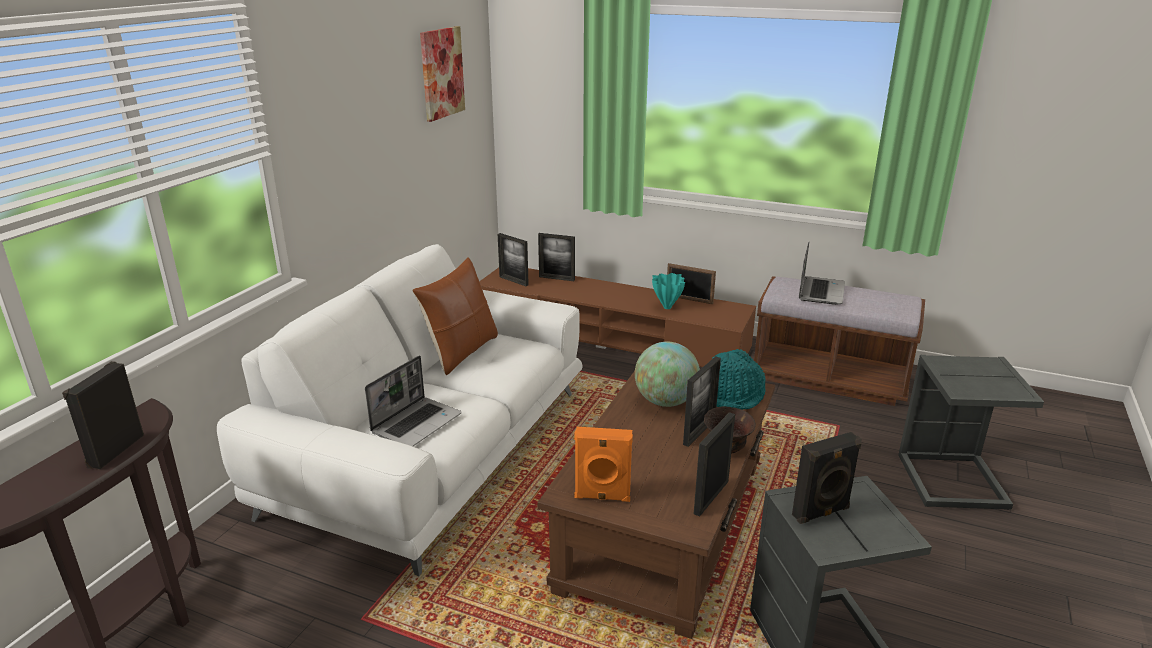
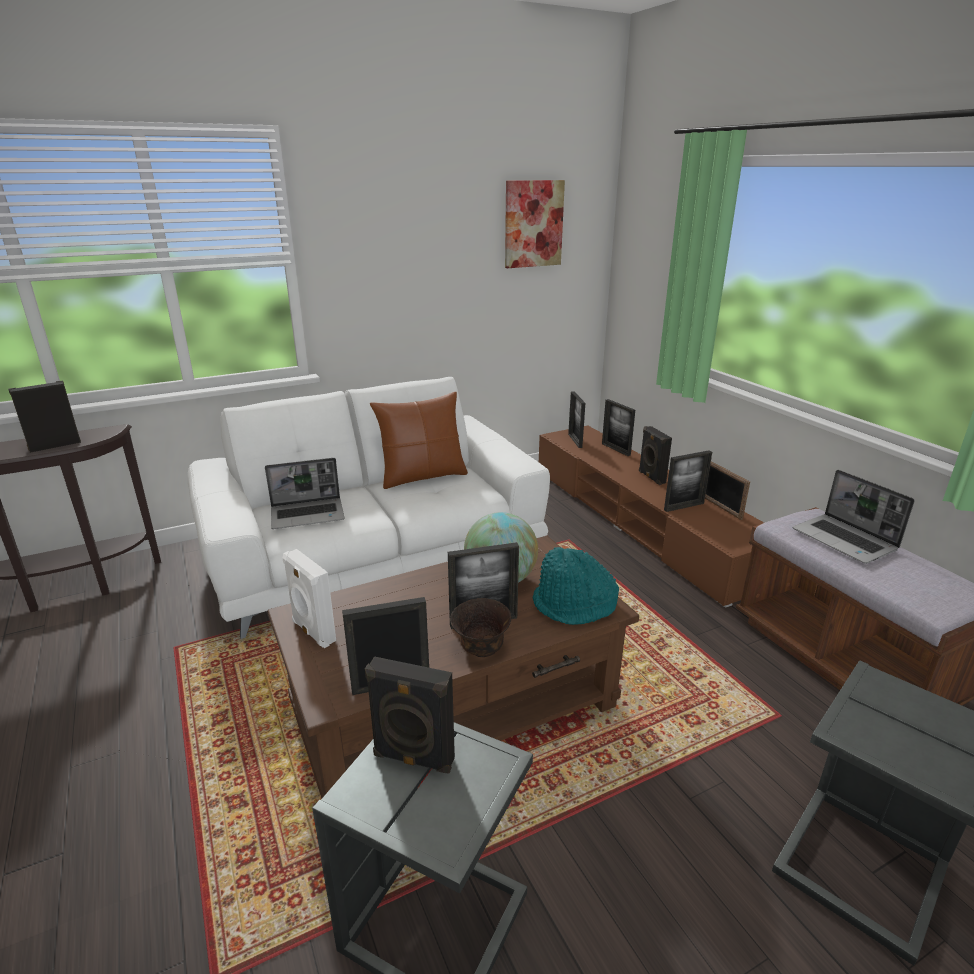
camera: 40 degrees right, 0 degrees up
(602, 497) = (312, 632): orange speaker -> white speaker
(614, 293) = (651, 477): none -> black speaker
(666, 307) = (684, 506): turquoise vase -> picture frame
(820, 291) = (845, 540): laptop -> laptop turned 90 degrees clockwise

